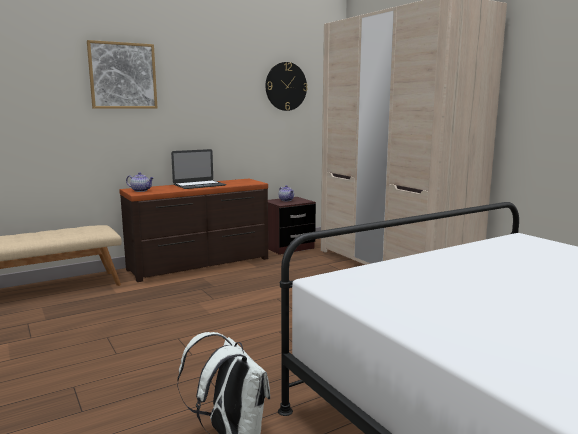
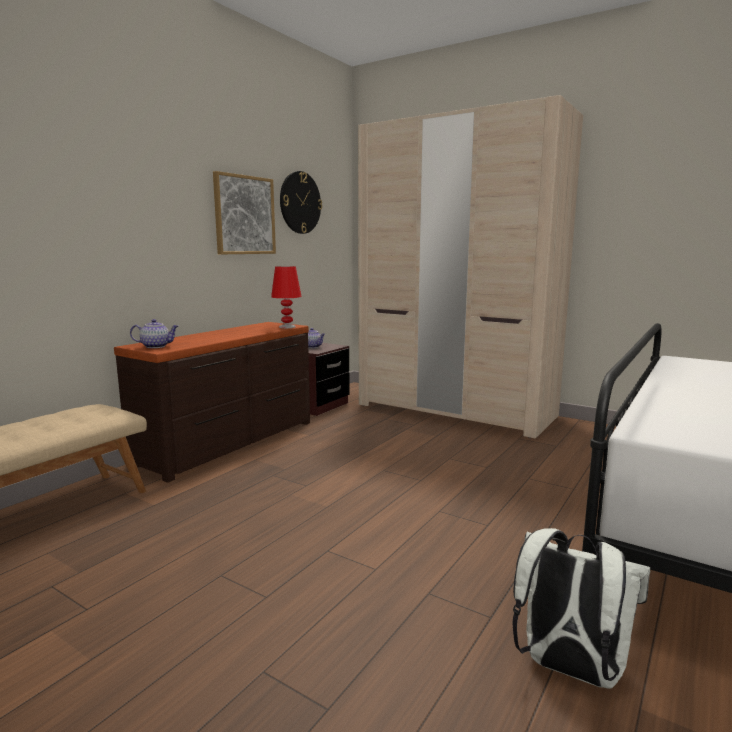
camera: 25 degrees left, 0 degrees up
(123, 76) = (109, 173): picture -> picture (244, 215)
(199, 185) = (224, 333): laptop -> none
(250, 183) = (287, 327): none -> red table lamp

